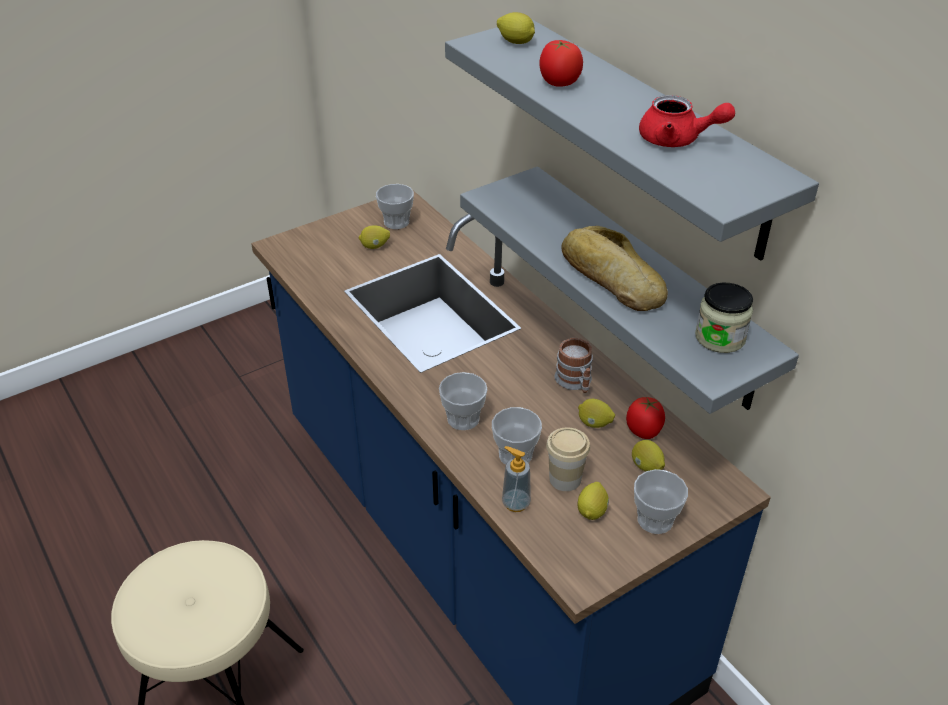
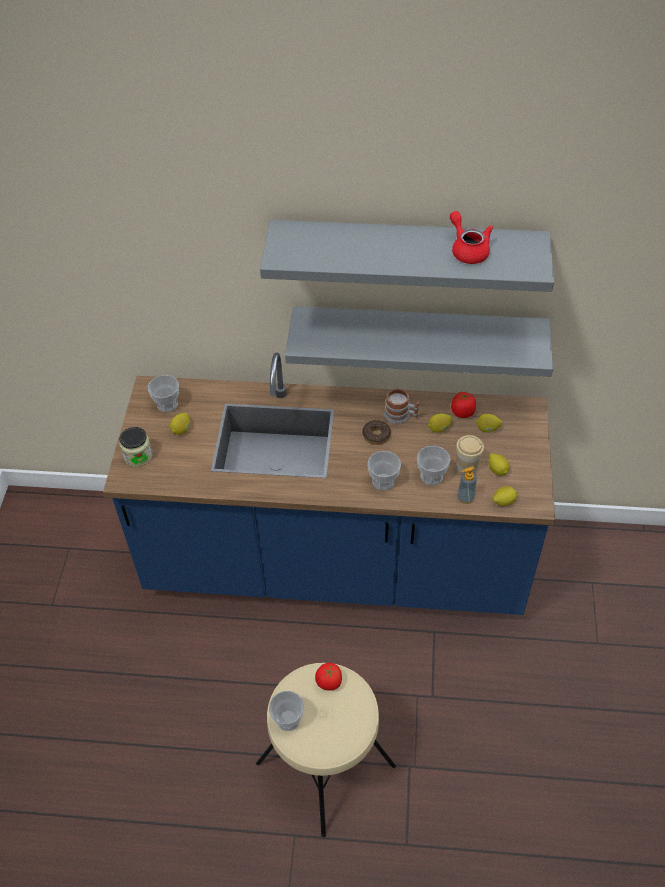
camera: 50 degrees left, 10 degrees up
(516, 42) = (296, 242): lemon -> lemon (503, 501)
(523, 378) = (376, 435): none -> donut
(559, 83) = (364, 254): tomato -> tomato (328, 682)
(610, 279) = (429, 344): bread -> none
(655, 520) = (524, 450): cup -> cup (288, 719)
(677, 140) = (468, 250): red teapot -> red teapot turned 90 degrees counterclockwise
(720, 337) = (513, 336): jar -> jar (138, 456)

